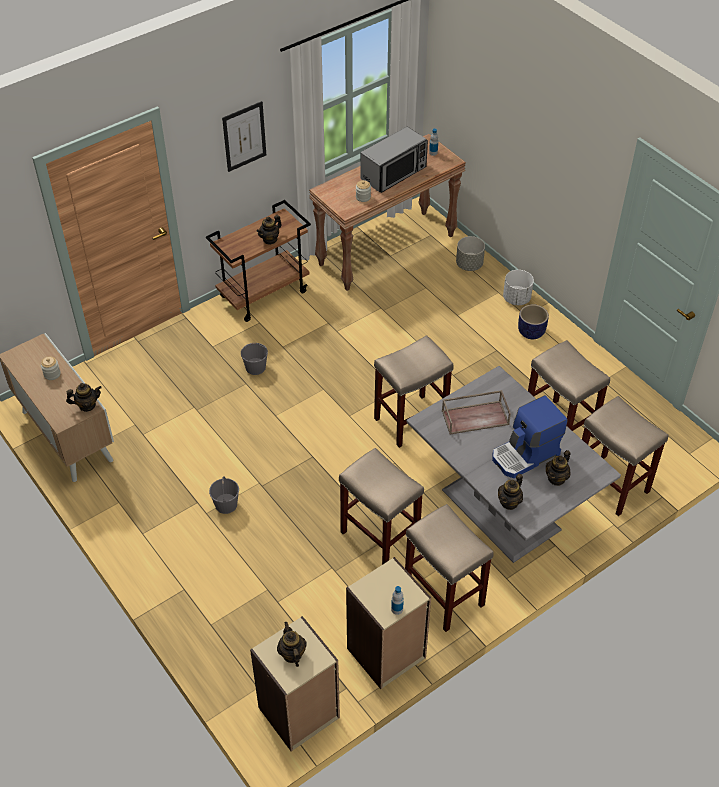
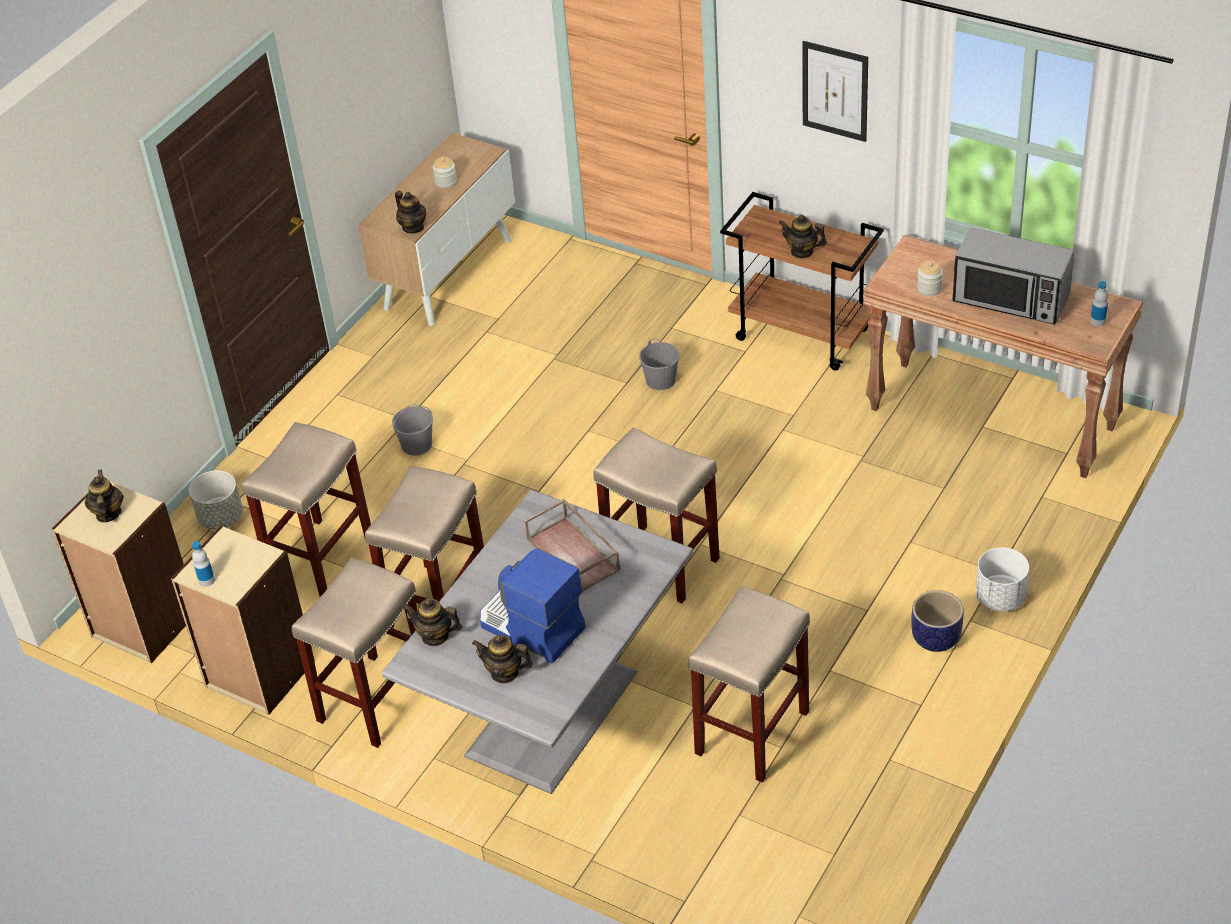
camera: 70 degrees right, 5 degrees down
(292, 654) = (108, 514): teapot -> teapot turned 60 degrees counterclockwise
(469, 264) = (1034, 518): grey planter -> grey planter (220, 517)
(612, 485) = (672, 831): beige stool -> beige stool (321, 560)

